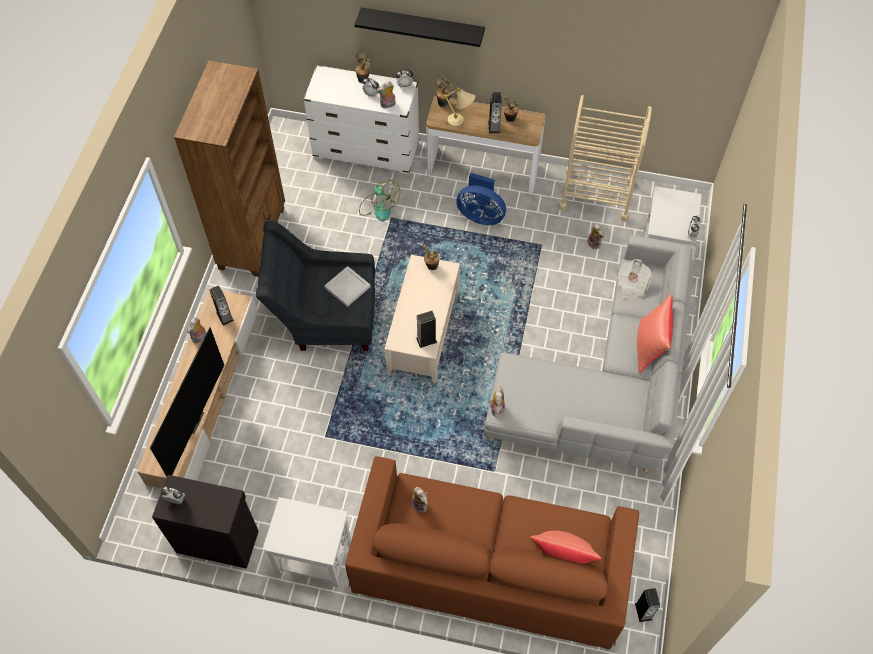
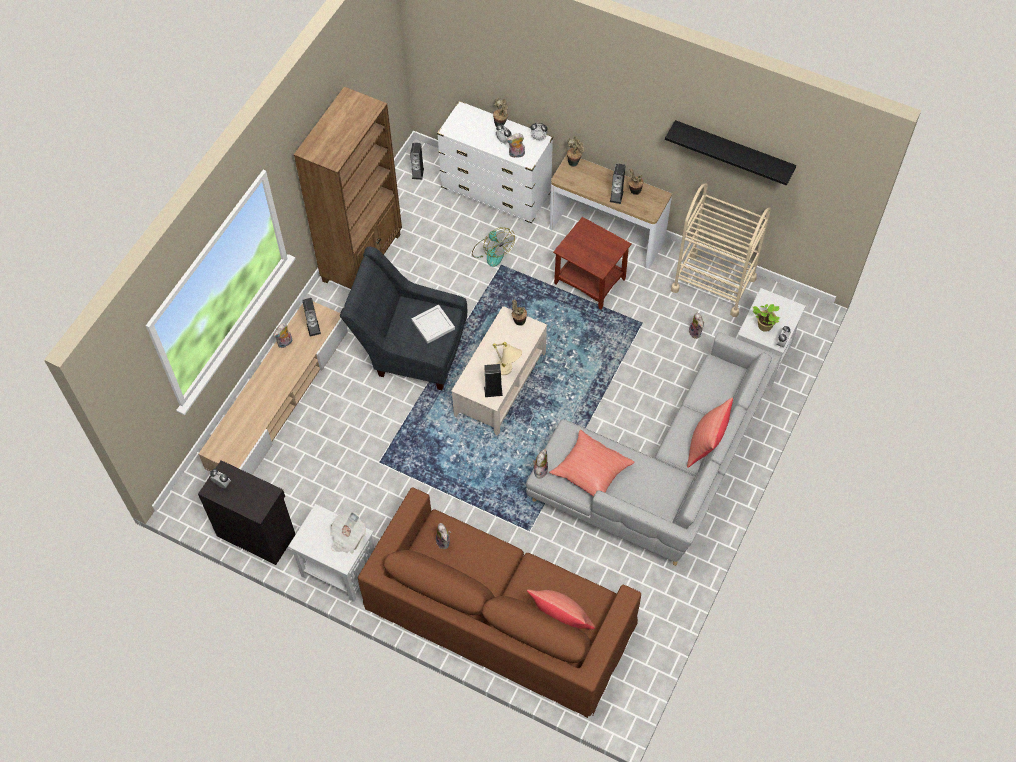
camera: 15 degrees right, 0 degrees up
(191, 420) = (258, 418): television -> none
(422, 26) = (560, 87): black shelf -> black shelf (733, 151)
(461, 122) = (585, 185): beige table lamp -> beige table lamp (508, 372)
(480, 215) = (590, 280): blue fan -> brown side table
(547, 400) = (590, 472): none -> red pillow
(632, 285) = (708, 381): newspaper -> newspaper (347, 537)
(643, 611) = (630, 691): speaker -> speaker (418, 173)
(669, 221) = (763, 326): none -> potted plant

